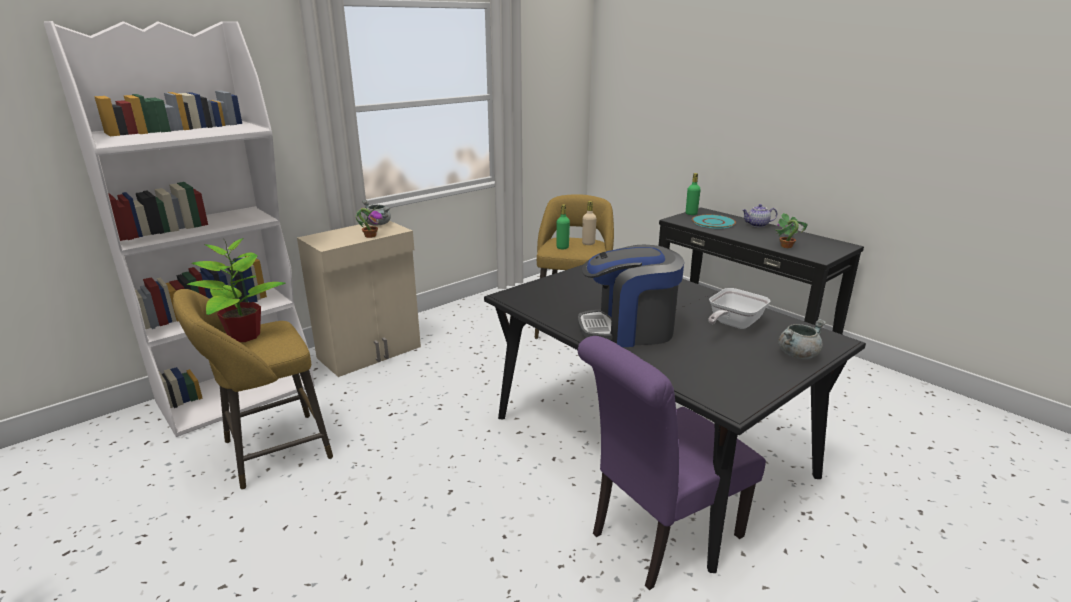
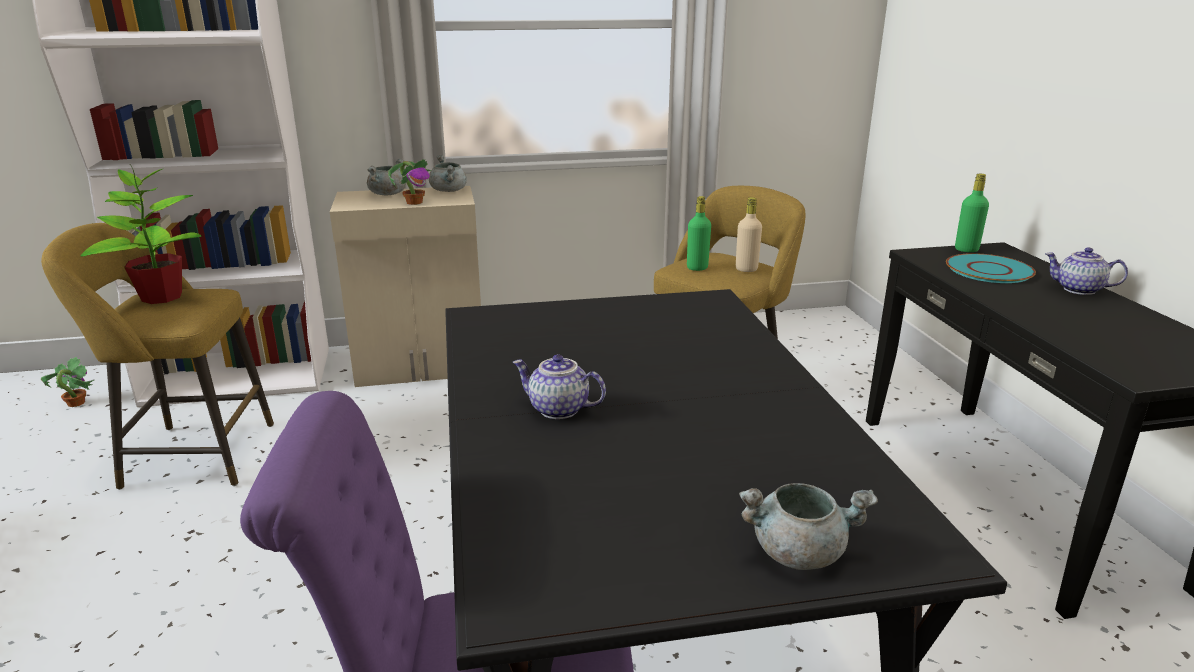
camera: 30 degrees right, 0 degrees up
(339, 233) = (387, 194): none -> grey cooking pot
(628, 329) = (557, 410): coffee machine -> teapot
(732, 324) = (753, 453): frying pan -> none
(786, 246) = (1087, 338): potted plant -> potted plant (75, 403)

